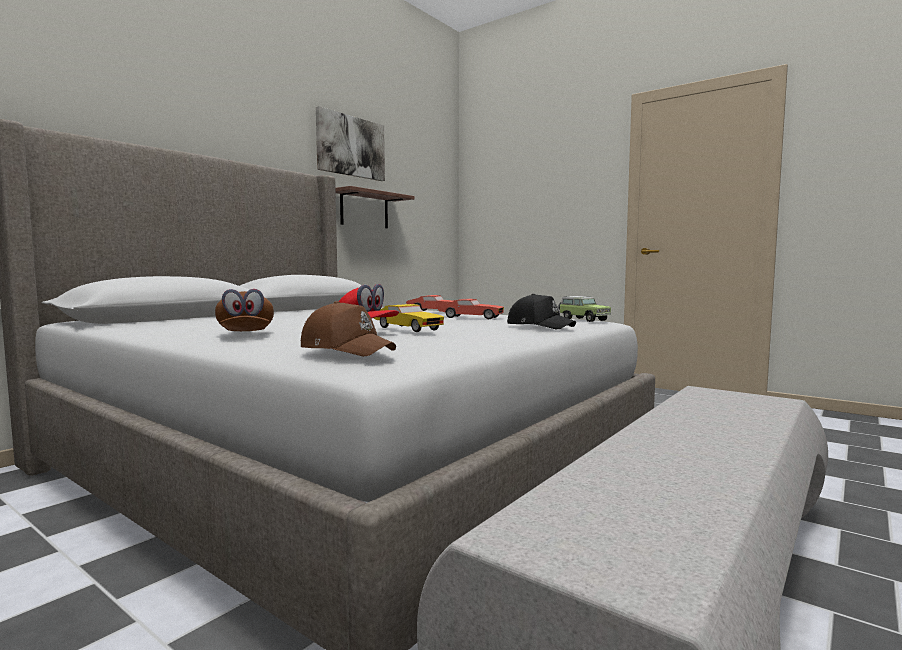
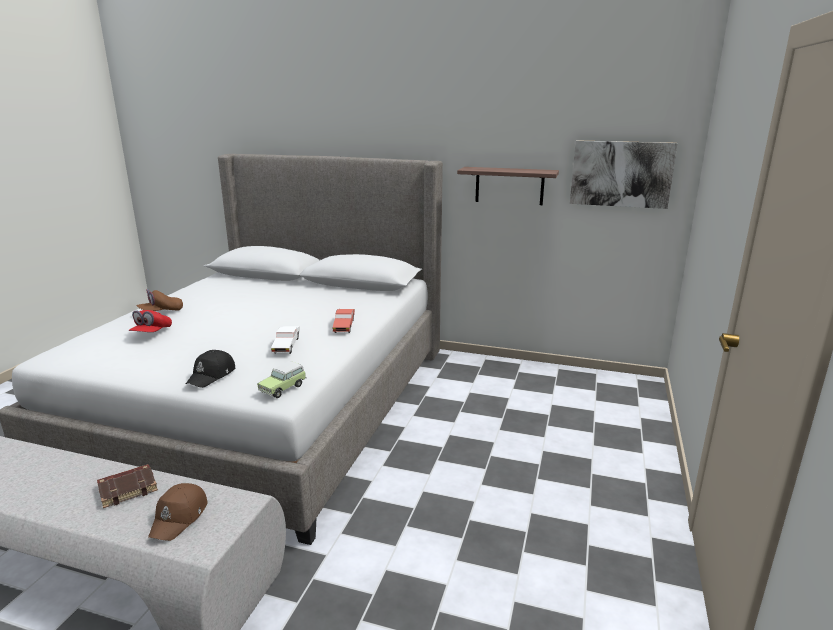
camera: 70 degrees right, 15 degrees up
(347, 349) = (75, 345): brown cap -> brown cap (180, 517)
(350, 146) = (494, 119): picture -> picture (621, 174)
(406, 329) = (182, 340): yellow toy car -> none
(470, 318) = (286, 345): red toy car -> white toy car
(686, 423) = (128, 488): none -> brown book

